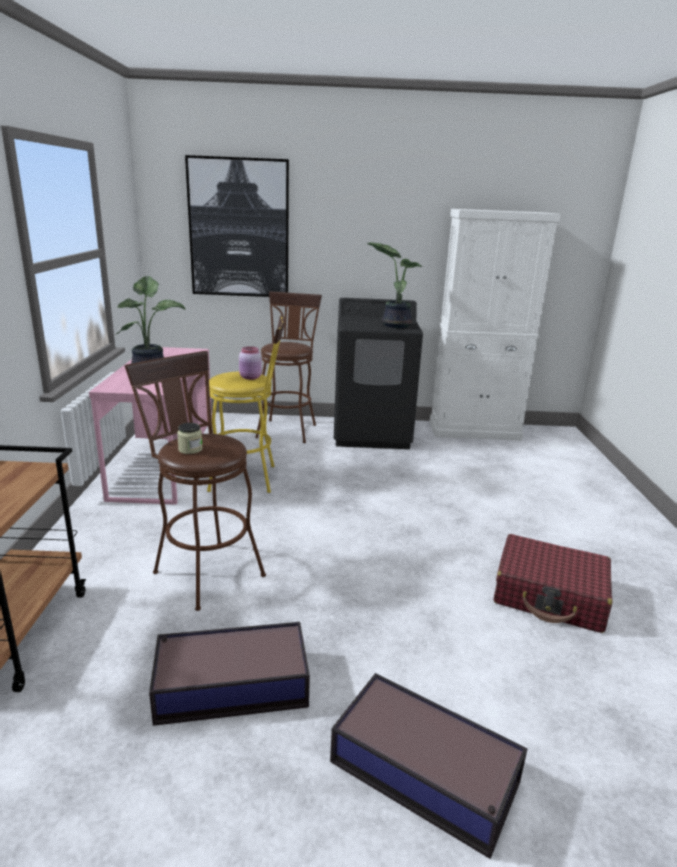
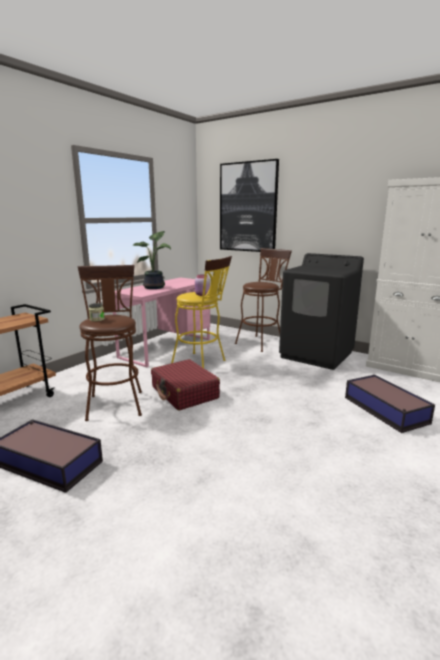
camera: 35 degrees right, 5 degrees down
(395, 325) = (329, 271): potted plant -> none
(425, 774) = (69, 566): storage box -> storage box (385, 410)
(550, 596) = (319, 500): red suitcase -> red suitcase (184, 393)

